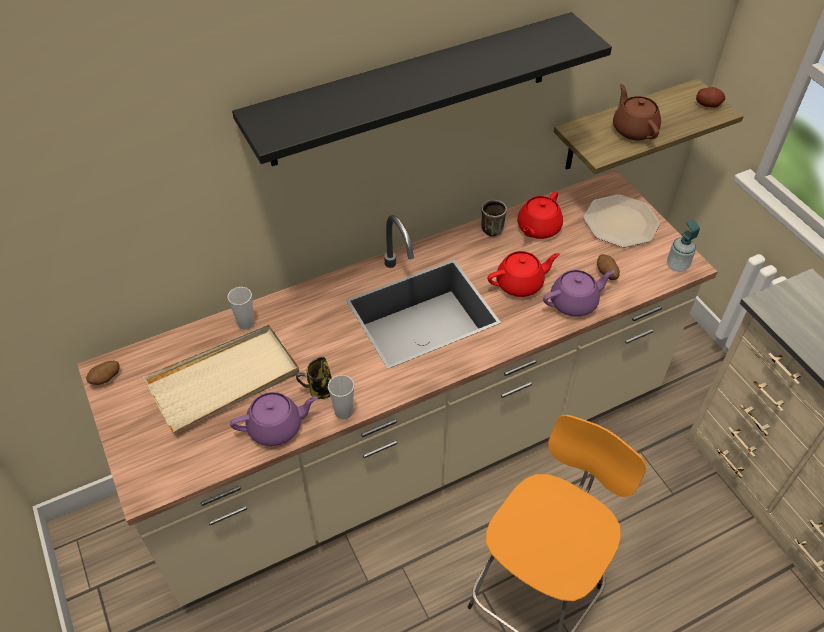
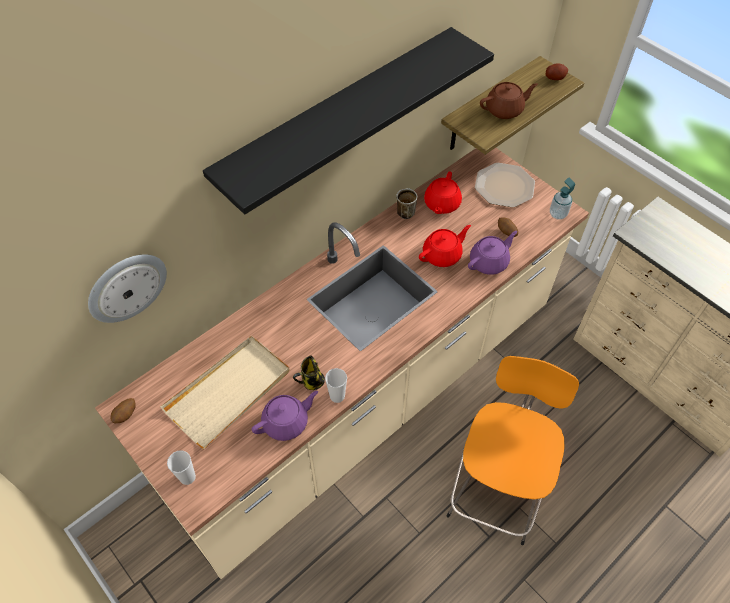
camera: 15 degrees left, 5 degrees up
(129, 228) = (126, 287): none -> wall clock
(246, 323) = (229, 338): cup -> cup (187, 477)
(634, 129) = (505, 110): brown teapot -> brown teapot turned 105 degrees clockwise

